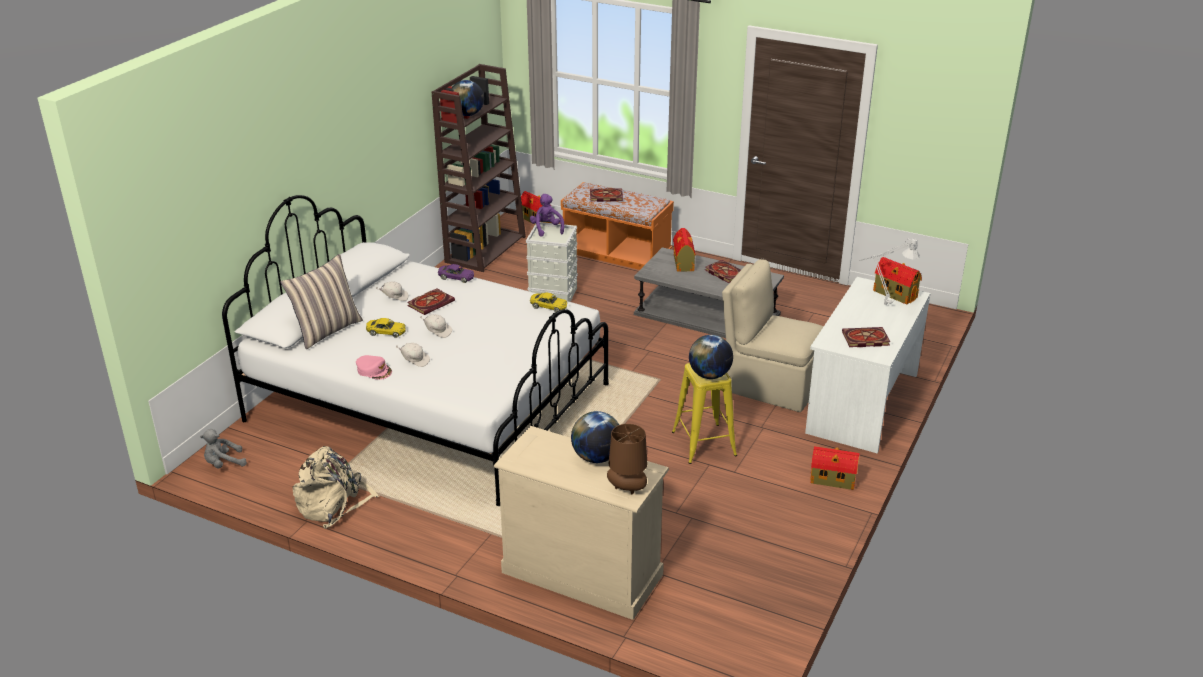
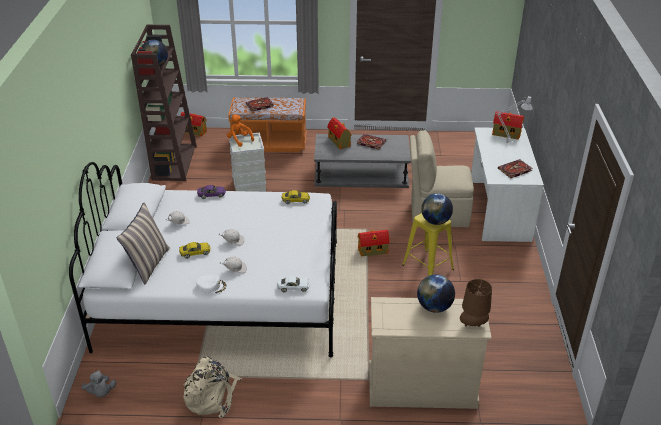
camera: 25 degrees left, 5 degrees up
(224, 464) = (101, 393): grey plush toy -> grey plush toy turned 75 degrees counterclockwise
(374, 370) = (211, 286): pink cap -> white cap
(431, 303) = (209, 219): book -> none
(463, 396) = (293, 287): none -> white toy car
(546, 229) = (239, 140): purple plush toy -> orange plush toy
(834, 480) = (522, 268): toy house -> toy house (373, 251)

